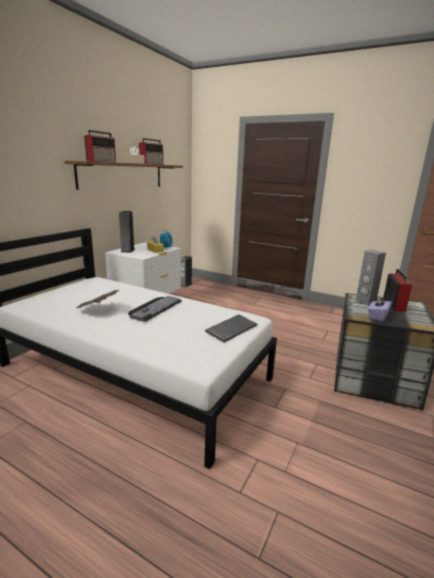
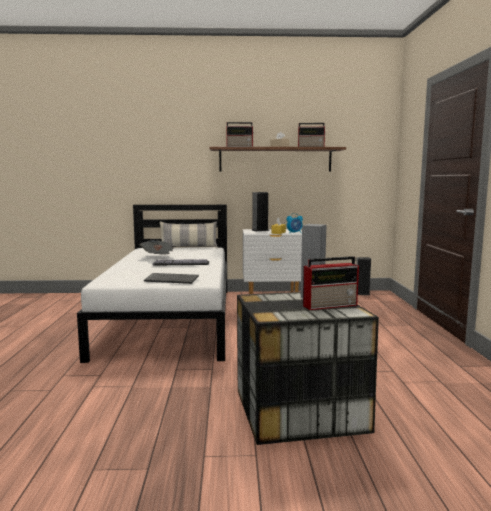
camera: 60 degrees right, 10 degrees down
(65, 286) = (188, 247): none -> pillow
(377, 317) = (265, 301): purple tissue box -> none

